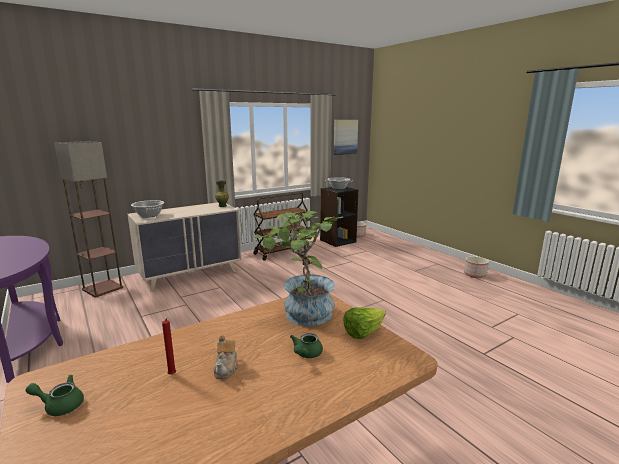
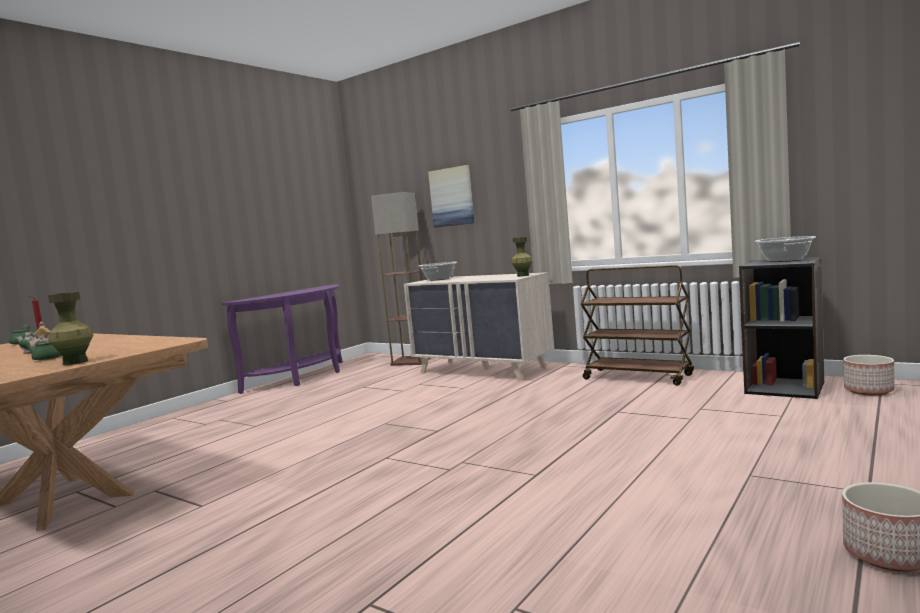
camera: 70 degrees right, 10 degrees down
(302, 315) = (131, 346): potted plant -> none
(345, 137) = (856, 137): picture -> picture (452, 197)
(363, 332) = (75, 362): lettuce -> green vase

